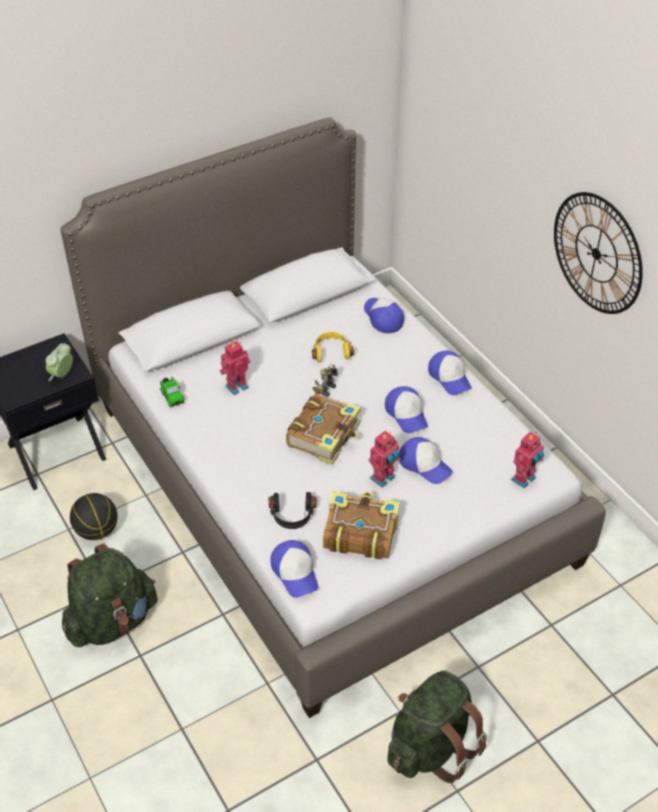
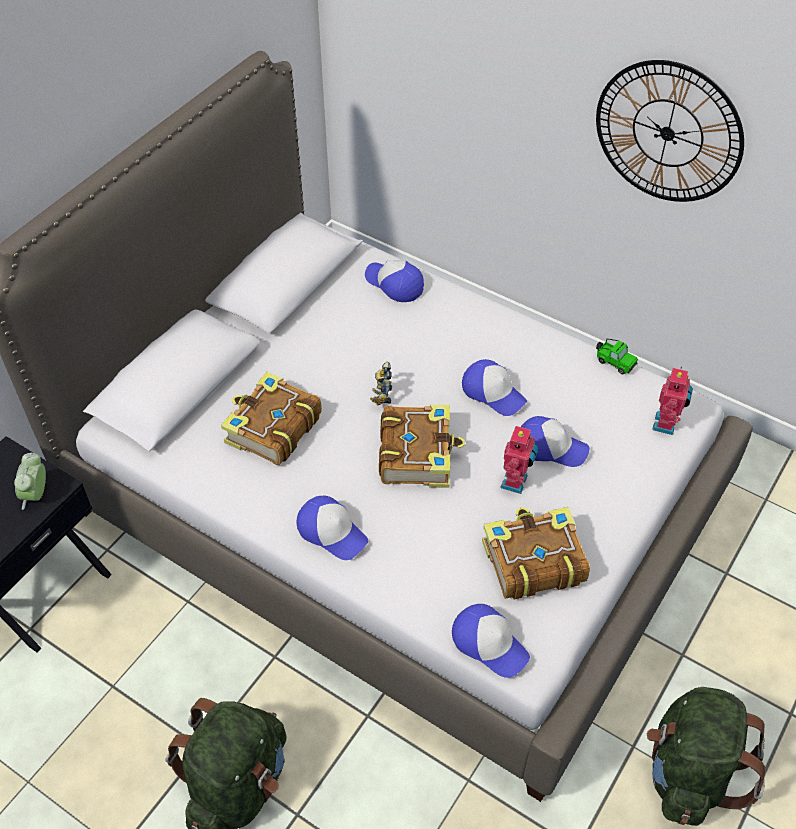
camera: 25 degrees left, 5 degrees up
(97, 531) = (151, 673): basketball -> none
(172, 397) = (199, 471): toy car -> toy car (614, 362)
(236, 386) = (272, 429): toy robot -> book
(292, 516) = (442, 572): black headphones -> none
(331, 352) = (360, 346): yellow headphones -> none
(450, 377) = (513, 331): cap -> cap (332, 532)

